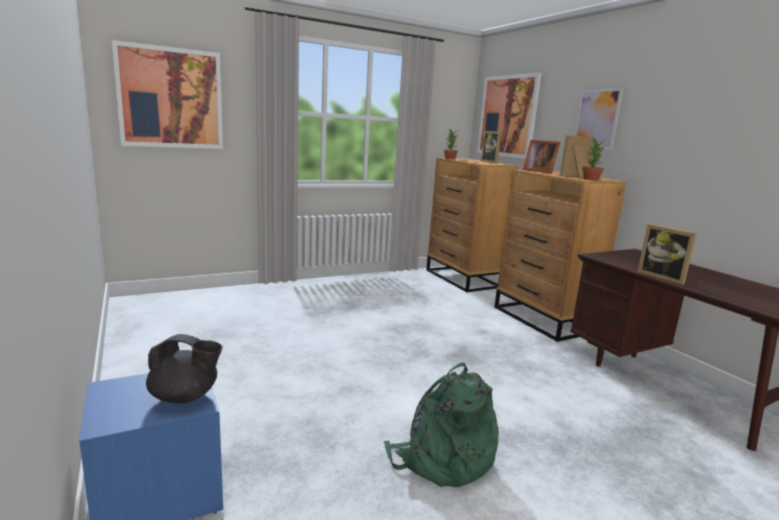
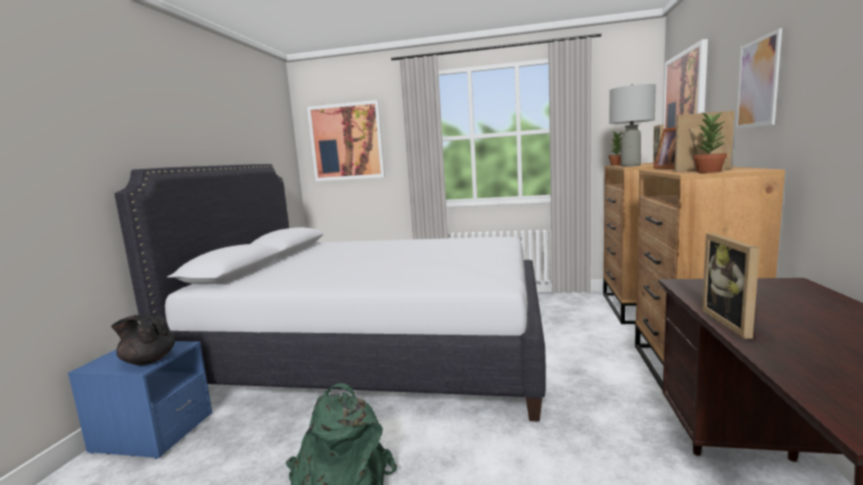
camera: 40 degrees right, 5 degrees down
(185, 397) = (148, 360): black teapot -> black teapot turned 150 degrees clockwise
(301, 347) = (377, 351): none -> white bed
(474, 162) = (630, 166): none -> grey table lamp

